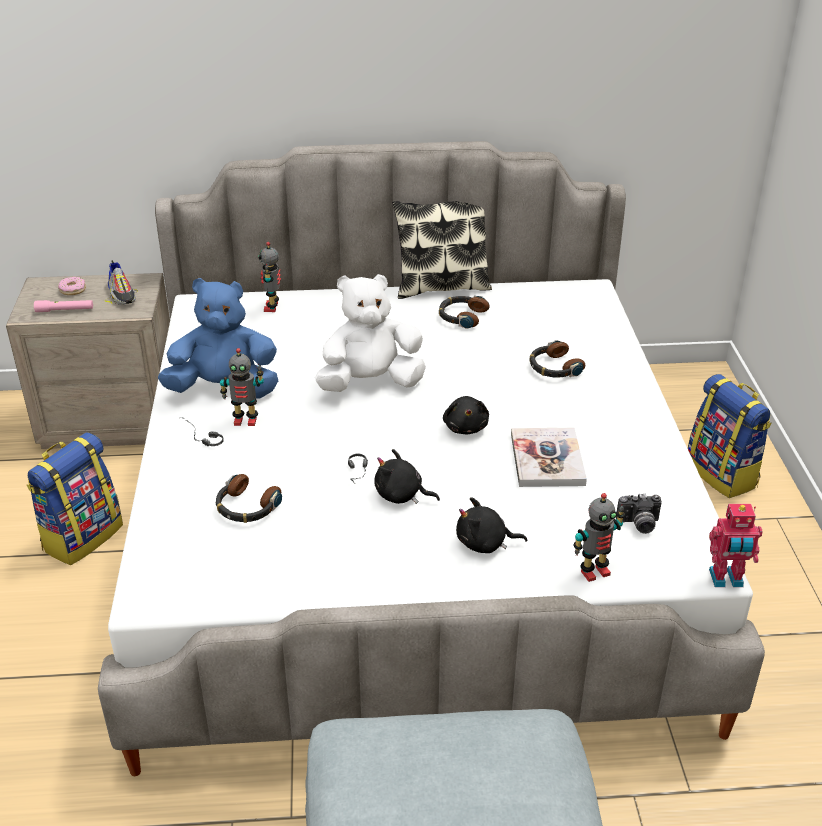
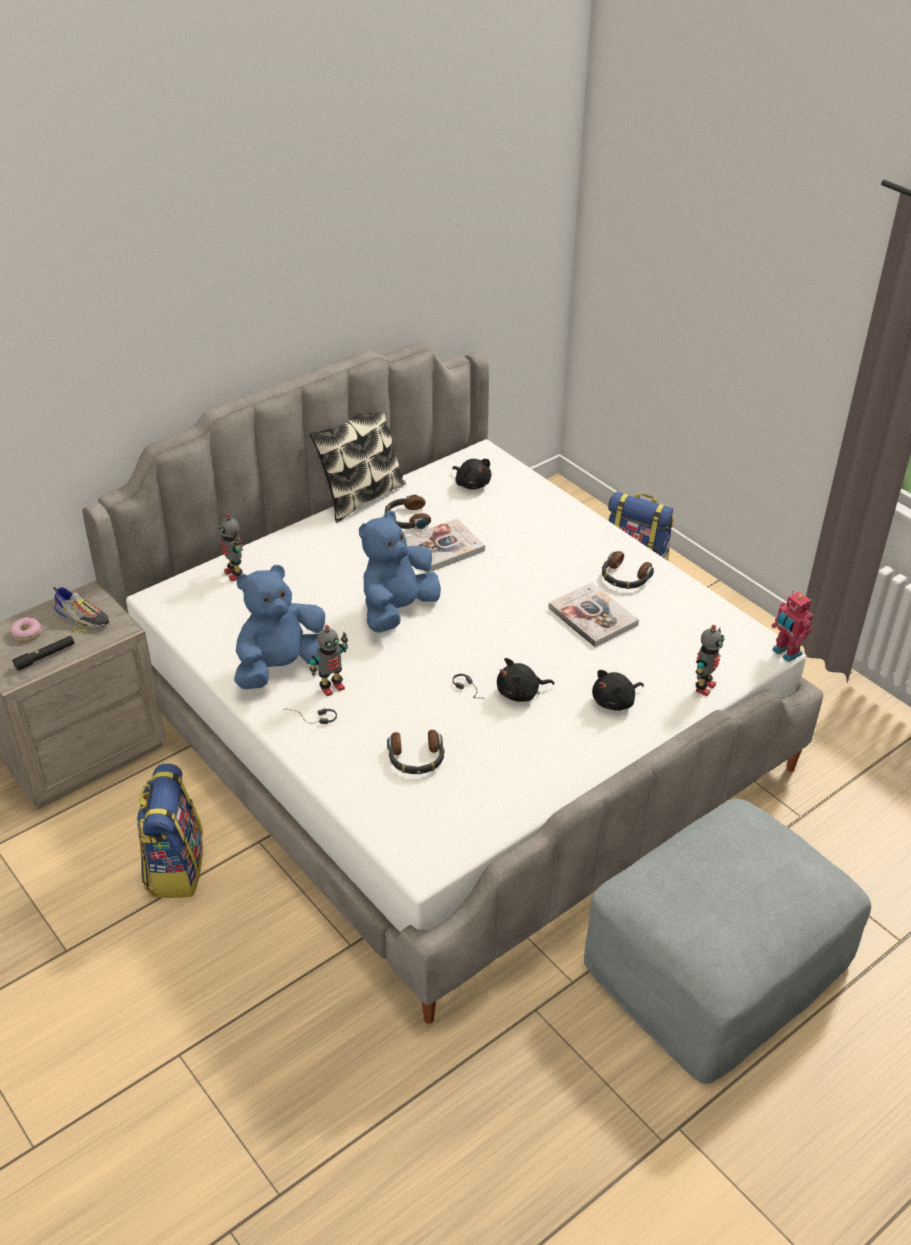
camera: 35 degrees left, 5 degrees up
(65, 310) = (45, 656): pink flashlight -> black flashlight
(370, 383) = (397, 610): white plush toy -> blue plush toy
(465, 427) = (509, 616): black plush toy -> black plush toy (472, 484)
(467, 349) = (442, 548): none -> book
(554, 367) = (523, 537): headphones -> headphones (624, 577)
(638, 525) = (698, 639): camera -> none
(726, 580) = (785, 653): toy robot -> toy robot turned 90 degrees clockwise

